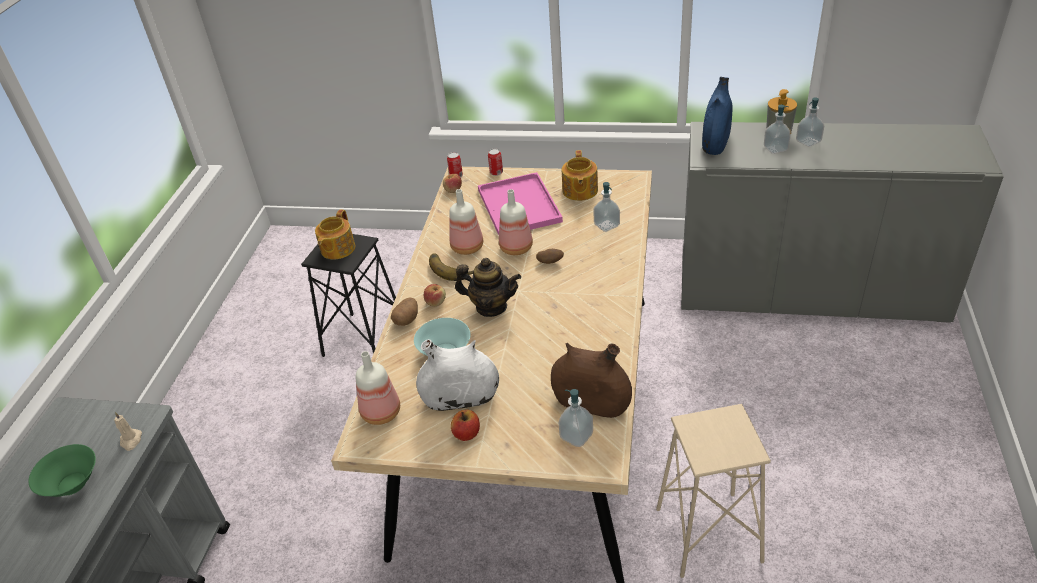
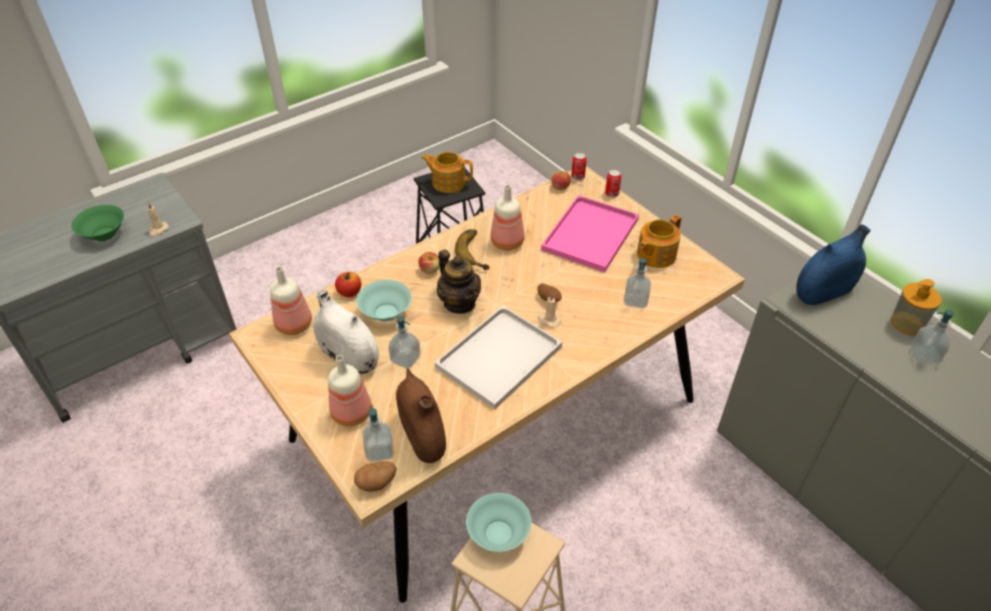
camera: 40 degrees right, 5 degrees up
(337, 249) = (448, 182): teapot -> teapot turned 45 degrees clockwise
(407, 319) = (395, 268): potato -> potato (377, 482)
(467, 433) = (319, 385): apple -> apple (349, 292)
(515, 247) = (540, 268): bottle -> bottle (352, 412)
(569, 274) = (548, 320): none -> beige candle
(571, 320) = (498, 359): none -> white tray
(698, 433) = (498, 533): none -> turquoise bowl
(775, 148) = (877, 338): soap dispenser -> soap dispenser (405, 359)

